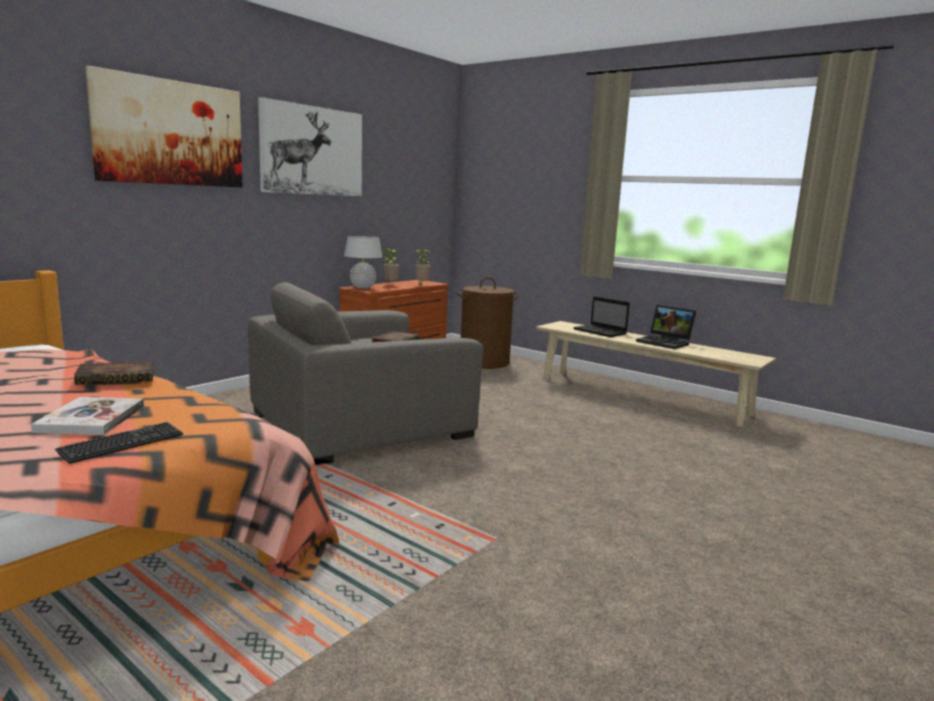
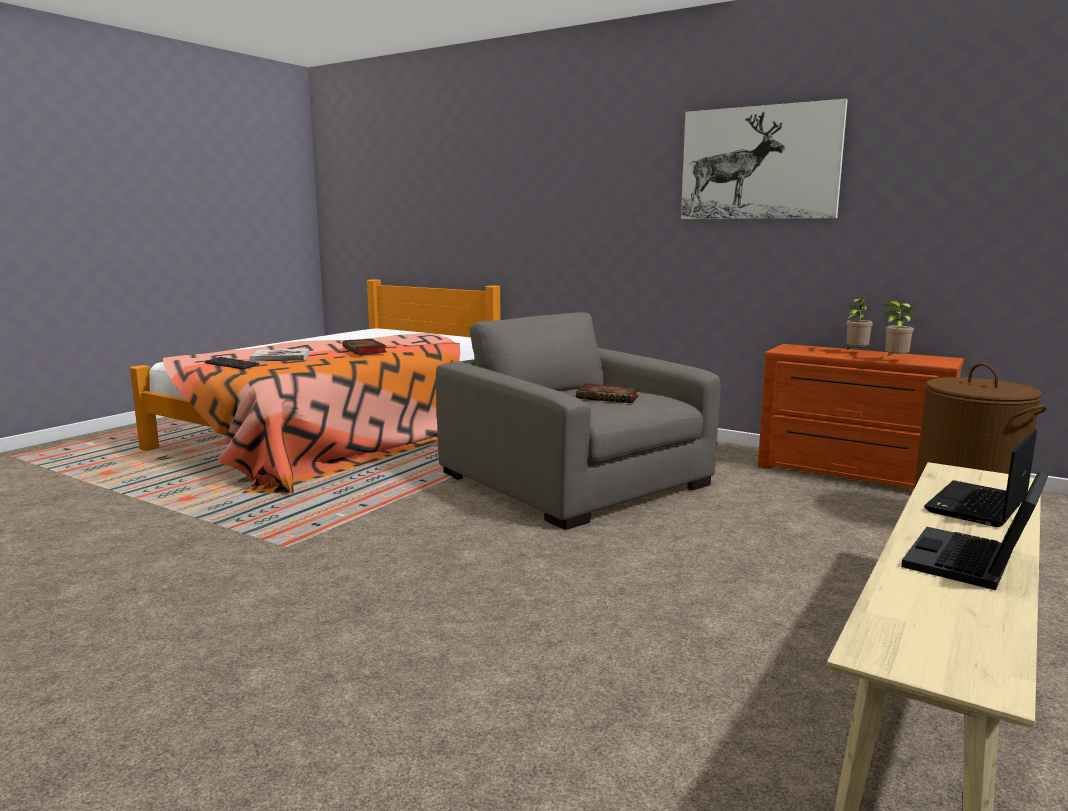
camera: 85 degrees right, 0 degrees up
(170, 133) = (595, 167): picture -> none
(362, 287) = (801, 348): white table lamp -> none

